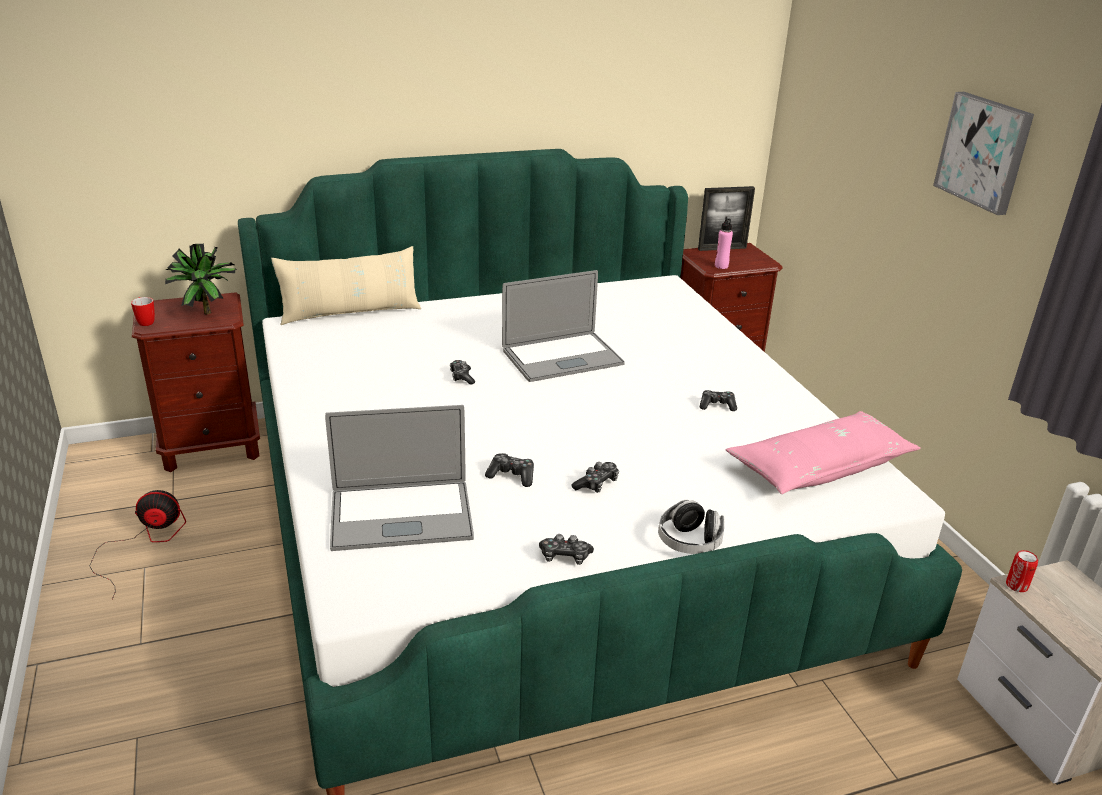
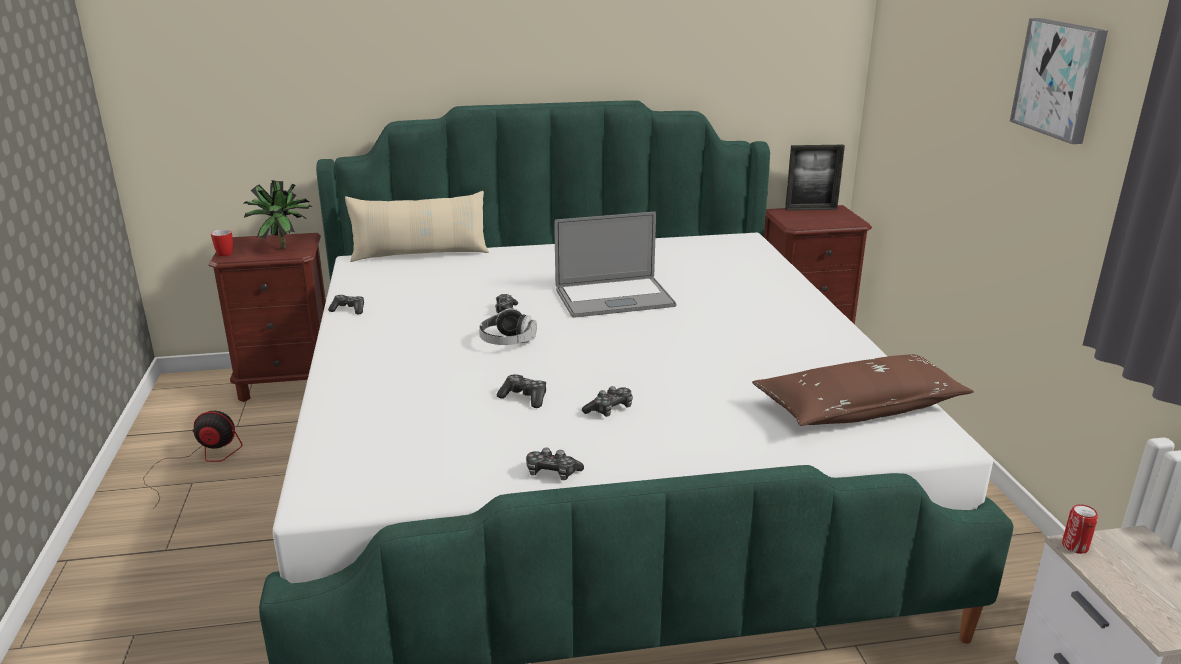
camera: 10 degrees right, 5 degrees down
(401, 515) = (400, 426): laptop -> none
(689, 542) = (690, 468): headphones -> headphones (507, 342)
(717, 405) = (763, 346): game controller -> game controller (349, 309)
(721, 266) = (805, 224): pink bottle -> none
(820, 467) = (859, 407): pink pillow -> brown pillow

